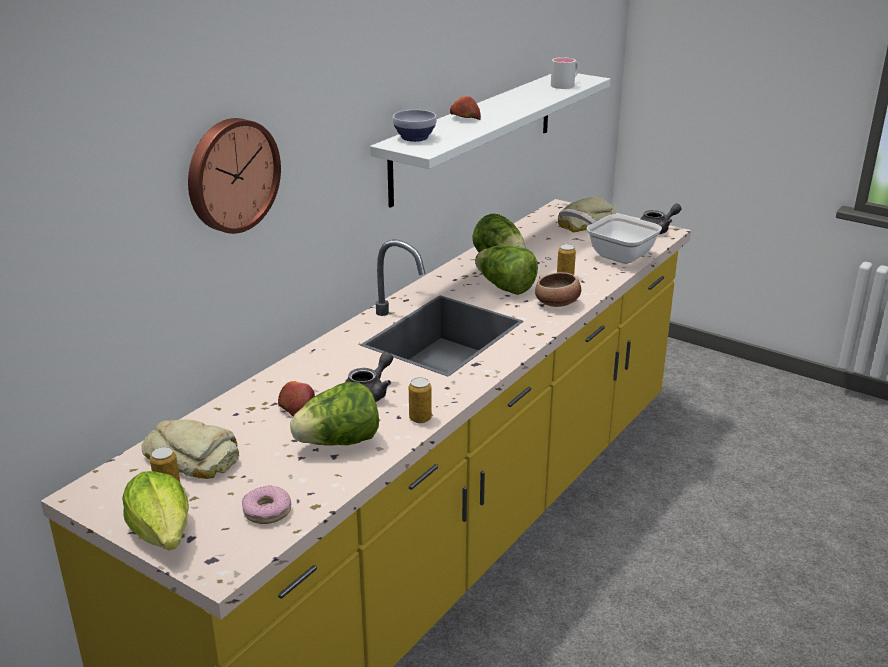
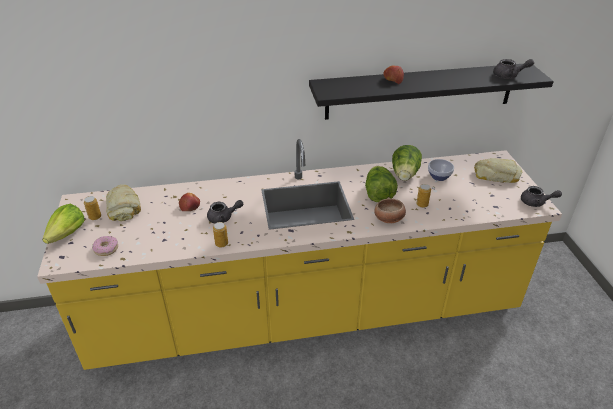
camera: 45 degrees right, 10 degrees up
(231, 175) = (189, 75): wall clock -> none
(338, 442) = (175, 234): lettuce -> none
(416, 138) = (339, 83): bowl -> bowl (439, 177)
(475, 134) = (420, 91): white shelf -> black shelf
(566, 84) = (509, 76): white mug -> grey teapot
(614, 254) = (478, 205): frying pan -> none

